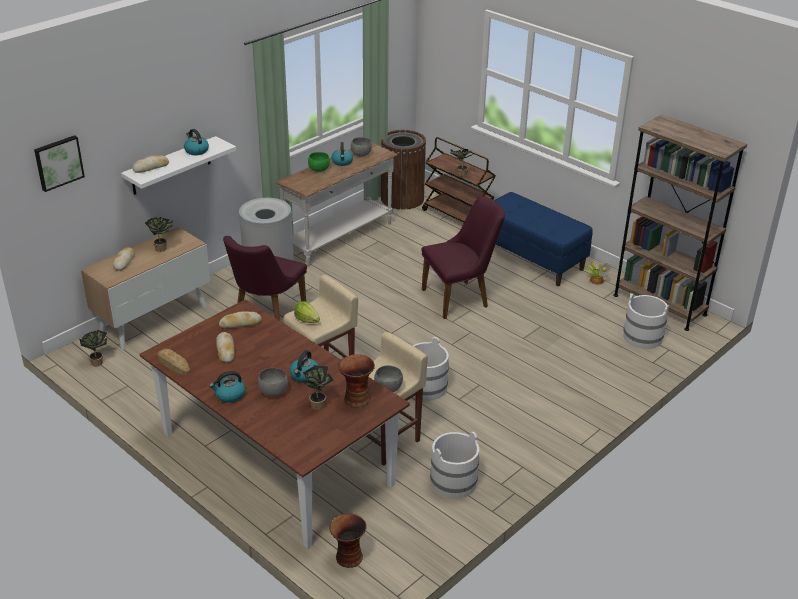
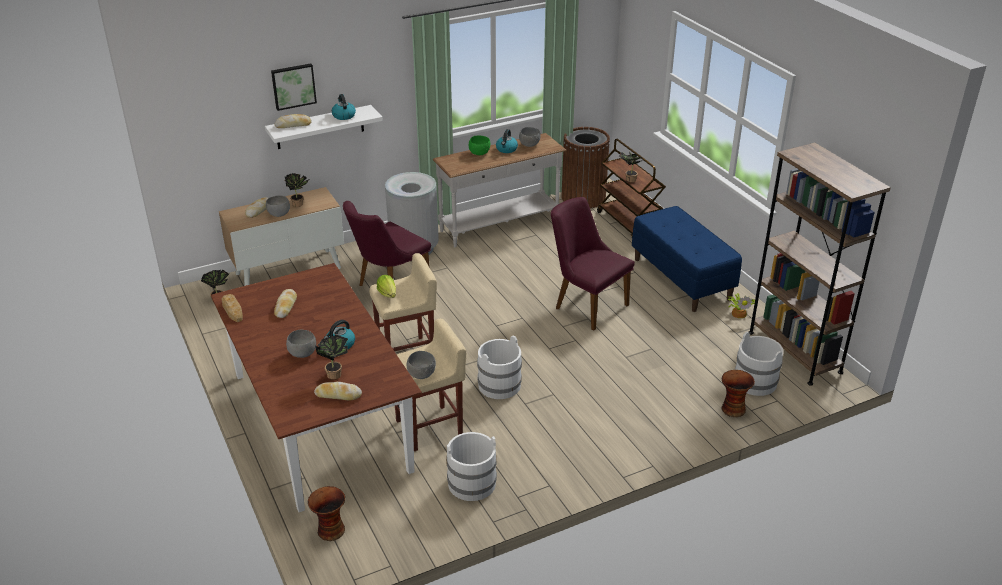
camera: 20 degrees right, 0 degrees up
(58, 162) = (198, 107): picture -> picture (293, 86)
(148, 262) = (278, 214): none -> grey bowl
(229, 395) = (262, 348): kettle -> none
(240, 323) = (314, 284): bread -> bread (338, 395)
(356, 399) = (373, 376): vase -> vase (732, 409)
(461, 297) = (585, 304): purple chair -> purple chair turned 135 degrees counterclockwise

